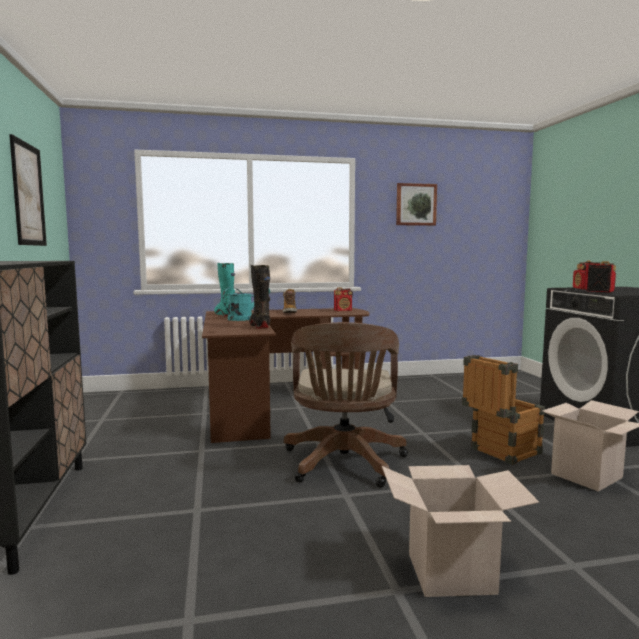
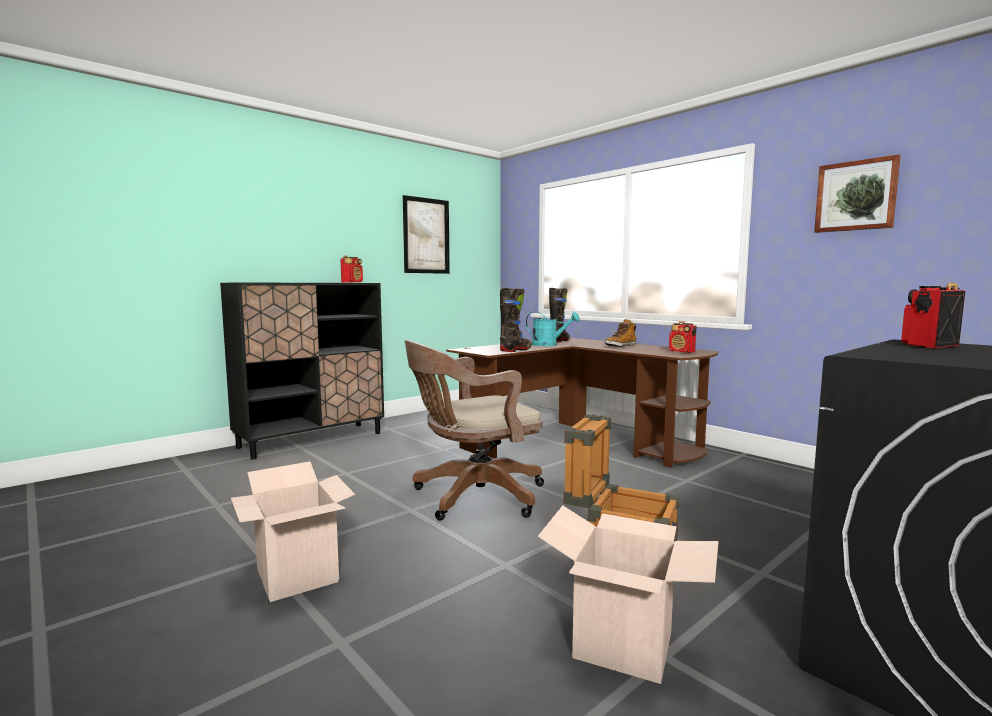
camera: 60 degrees right, 0 degrees up
(225, 314) = (559, 341): turquoise boot -> black boot
(600, 291) = (896, 349): radio -> radio (352, 282)

